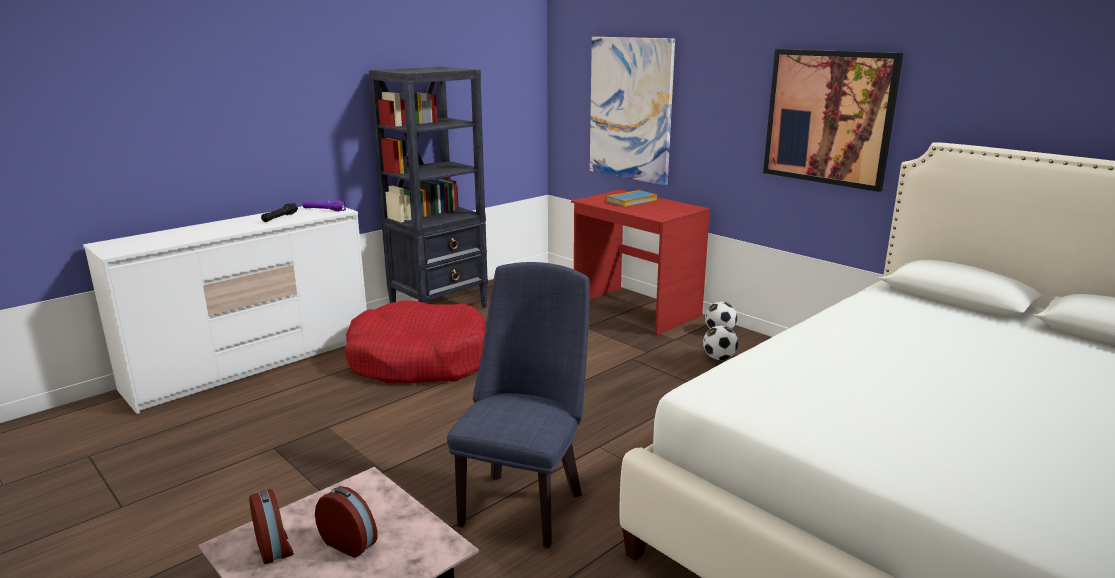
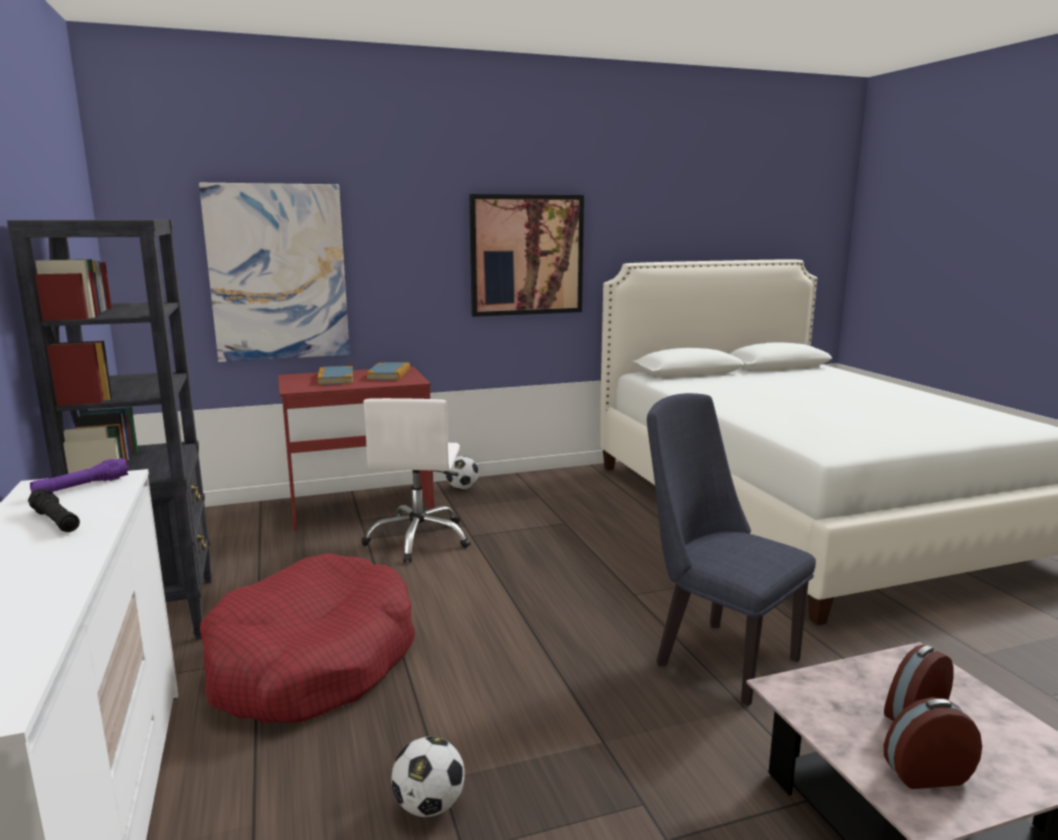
camera: 65 degrees left, 5 degrees down
(605, 343) = (419, 539): none -> white office chair
(668, 208) = (389, 374): none -> book
(719, 358) = (514, 503): football -> football (429, 806)

